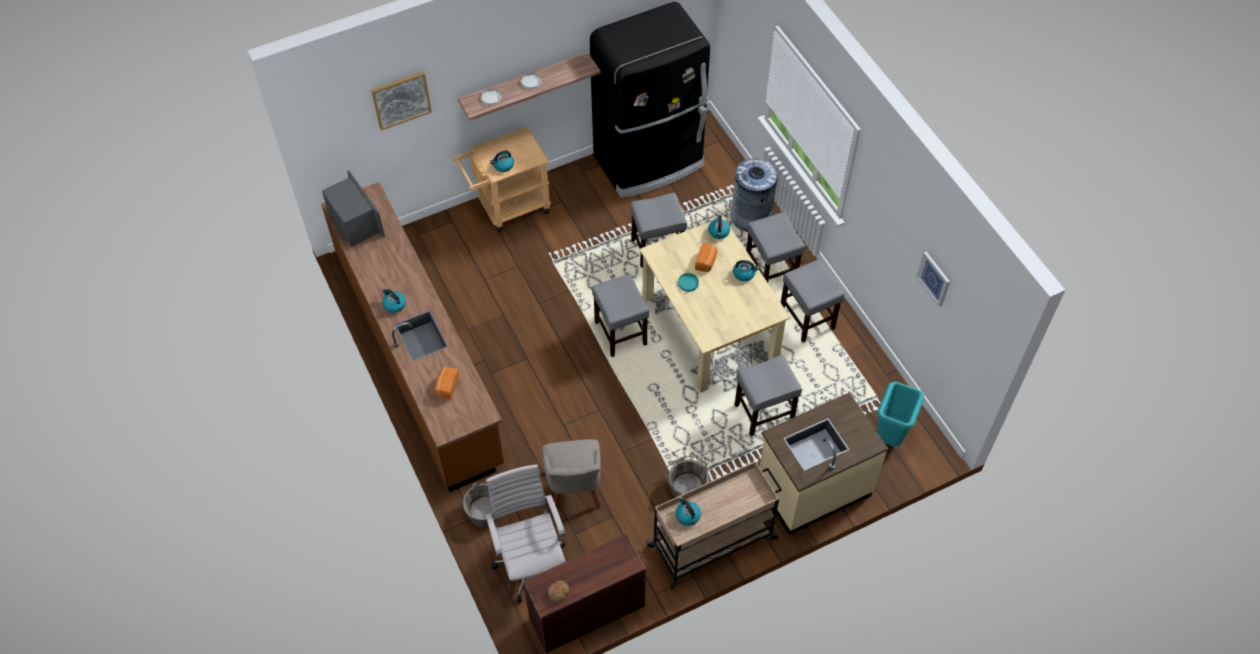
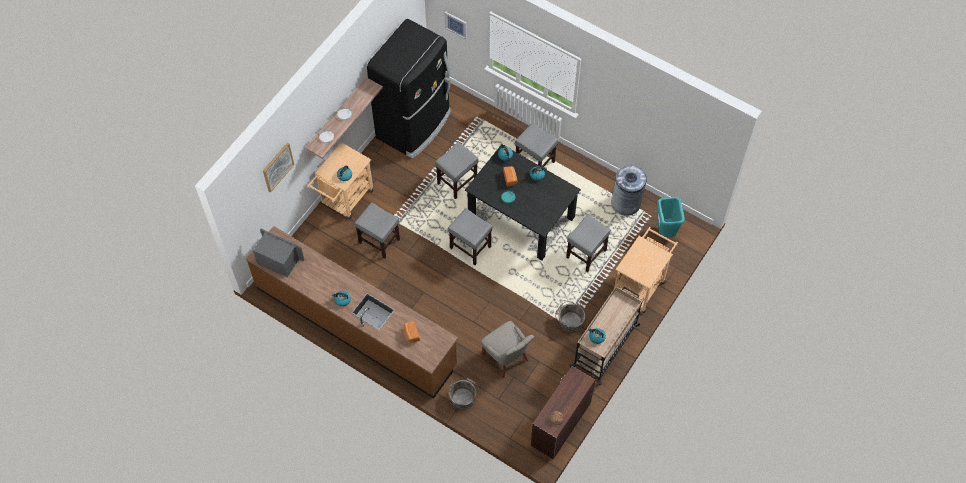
camera: 30 degrees left, 5 degrees up
(531, 562) = (510, 413): white office chair -> none
(710, 327) = (522, 216): beige dining table -> black dining table
(751, 217) = (501, 132): grey trash can -> grey trash can (626, 203)
(807, 319) = (575, 183): grey stool -> grey stool (379, 241)
(812, 488) = (641, 284): beige counter -> beige cart
(934, 278) = (664, 129): picture -> picture (456, 24)

